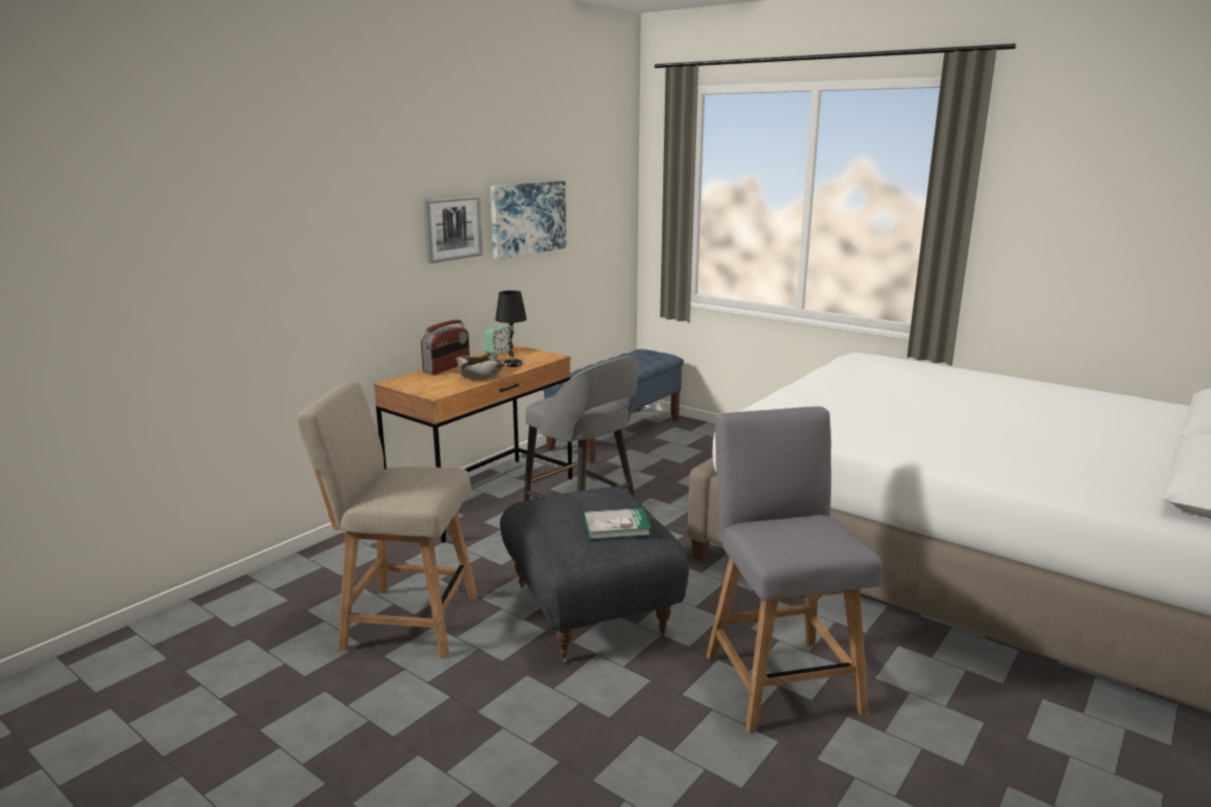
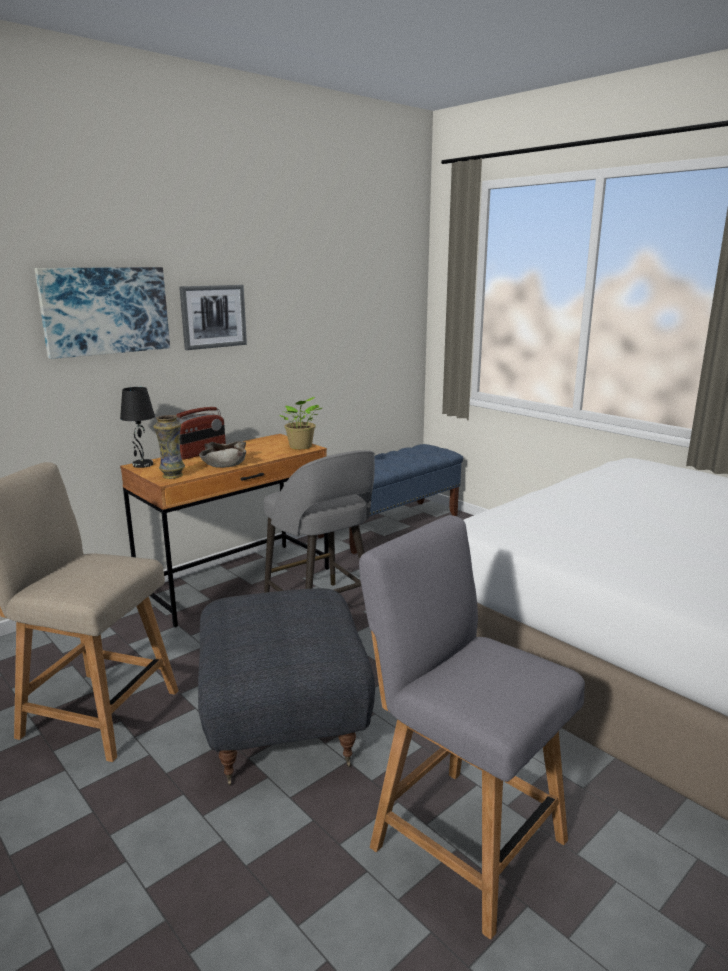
camera: 10 degrees right, 0 degrees up
(437, 390) = (172, 476): none -> vase
(498, 352) = (260, 440): alarm clock -> none
(513, 364) = (264, 453): black table lamp -> black table lamp (143, 465)
(527, 218) = (299, 310): picture -> picture (105, 310)
(544, 356) = (301, 447): none -> potted plant
(616, 526) = (301, 637): book -> none
(779, 678) = (460, 838): grey chair -> grey chair turned 45 degrees counterclockwise

